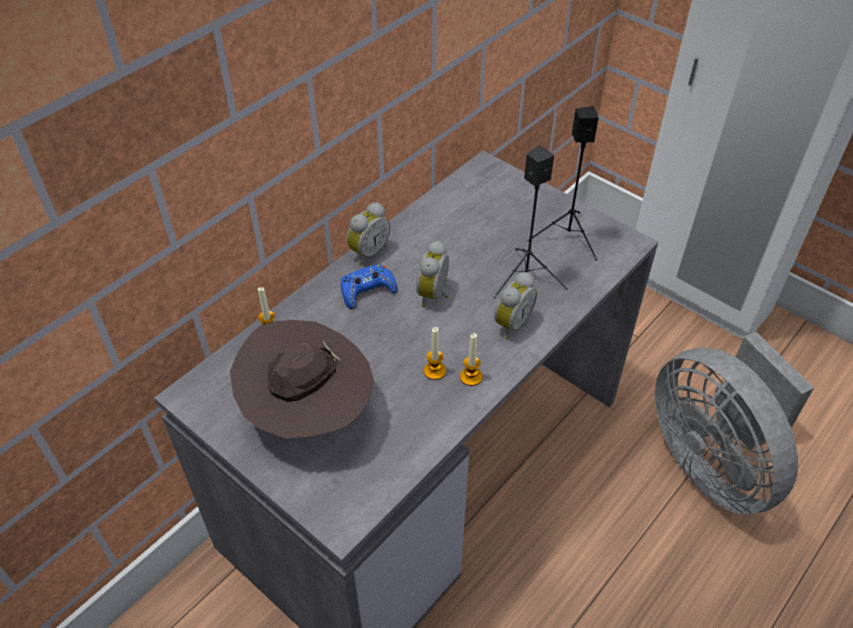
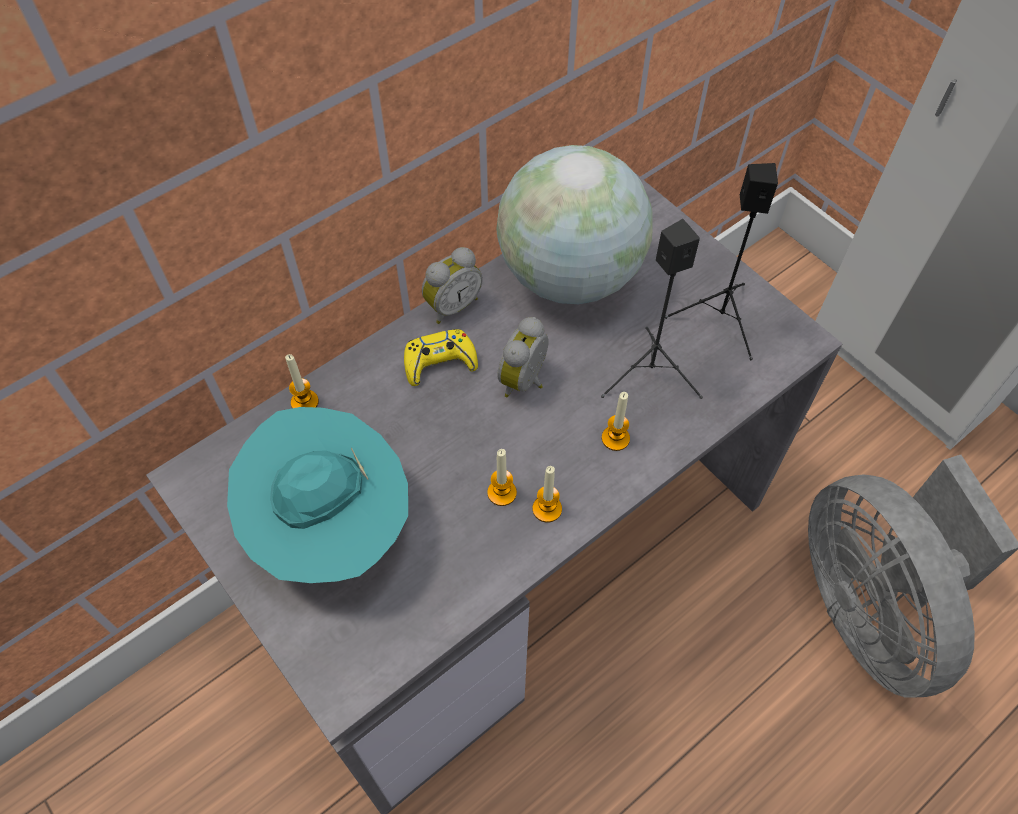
camera: 10 degrees right, 10 degrees up
(307, 411) = (329, 525): brown hat -> turquoise hat
(367, 291) = (439, 362): blue game controller -> yellow game controller
(451, 222) = (569, 276): none -> globe
(510, 323) = (615, 438): alarm clock -> candle

